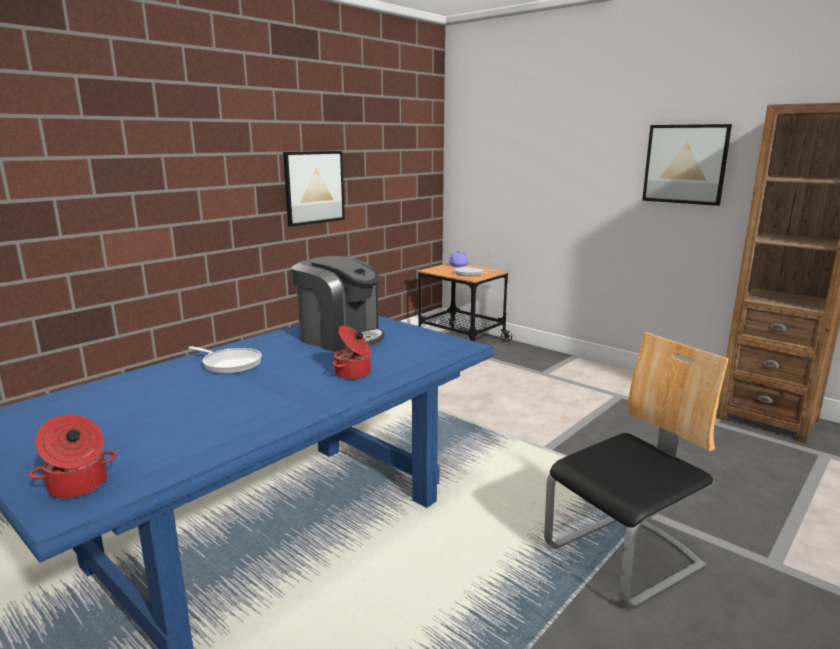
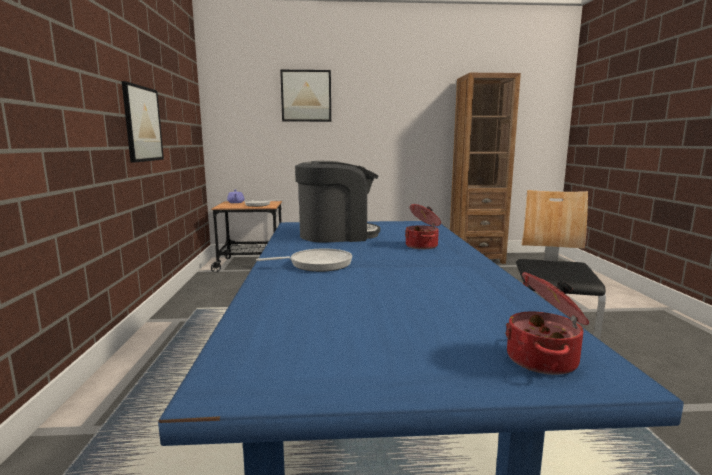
camera: 45 degrees left, 5 degrees down
(685, 164) = (404, 113): picture -> picture (306, 96)

